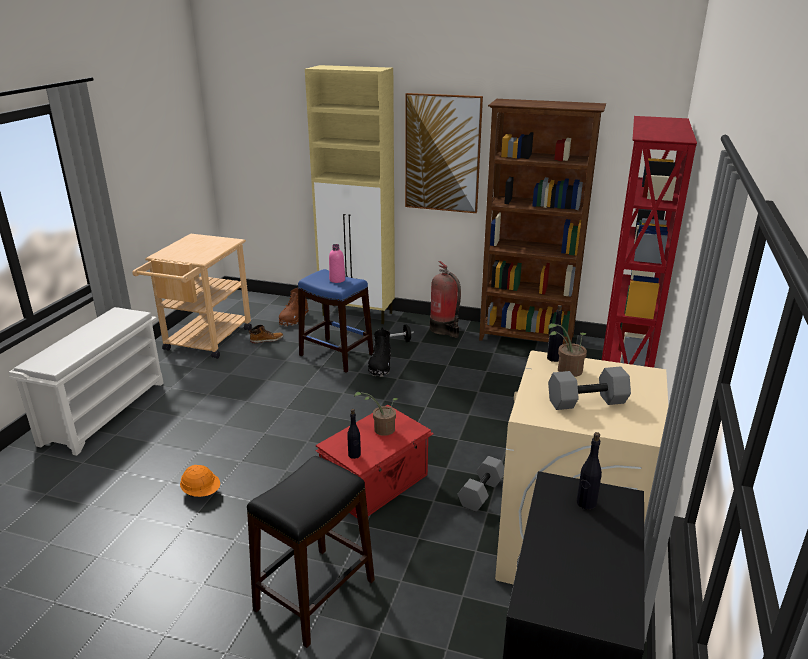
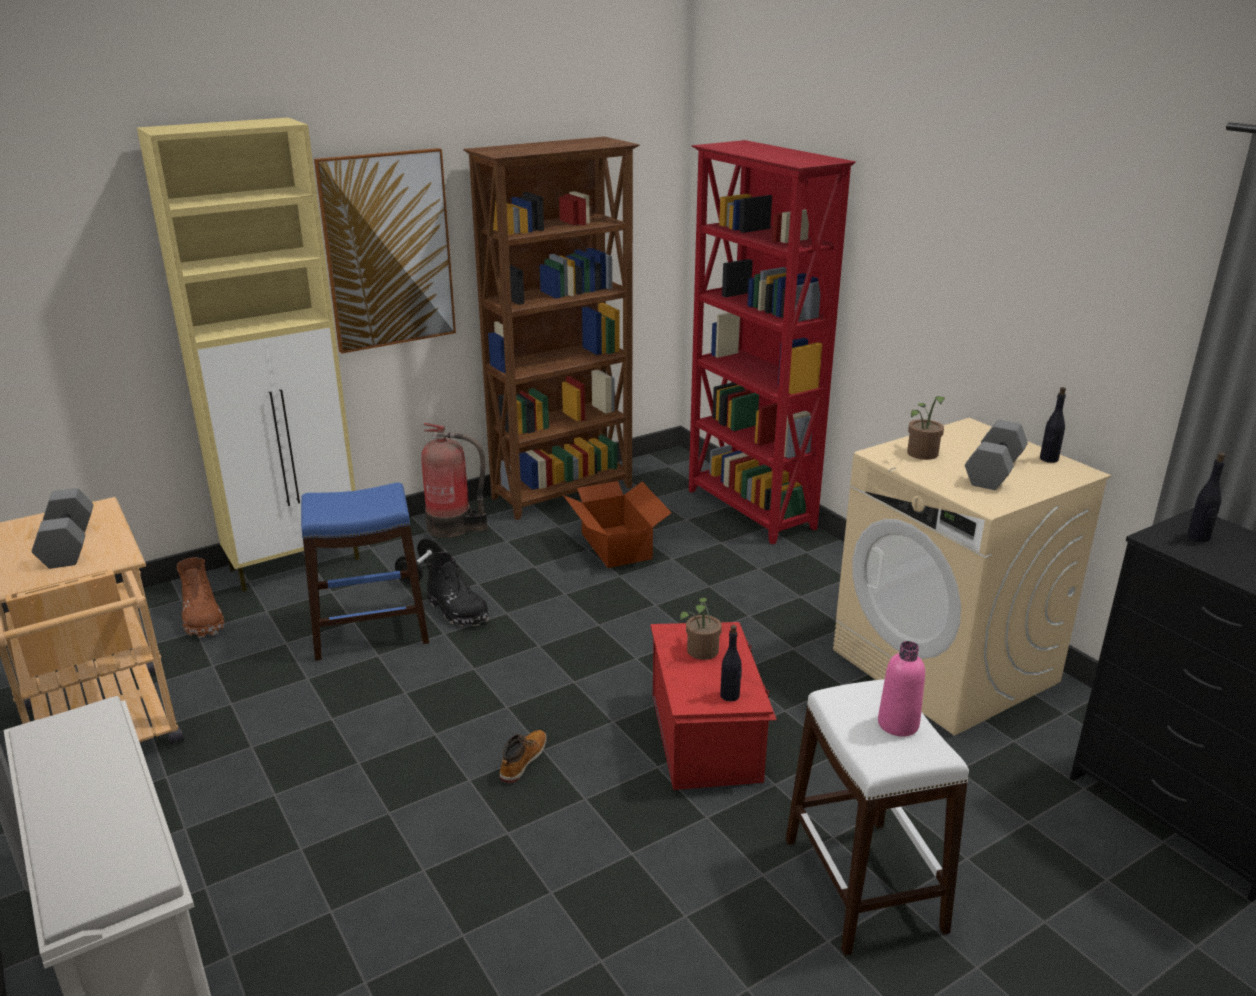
camera: 50 degrees left, 0 degrees up
(201, 492) = (535, 906): orange hard hat -> none
(267, 340) = (217, 669): boot -> boot (522, 760)
(316, 595) = (864, 883): black stool -> white stool
(337, 280) = (363, 498): pink bottle -> pink bottle (898, 724)
(482, 493) = (809, 671): grey dumbbell -> grey dumbbell (70, 545)
(504, 377) = (617, 545): none -> cardboard box
(553, 358) = (887, 449): black bottle -> black bottle (1048, 459)

